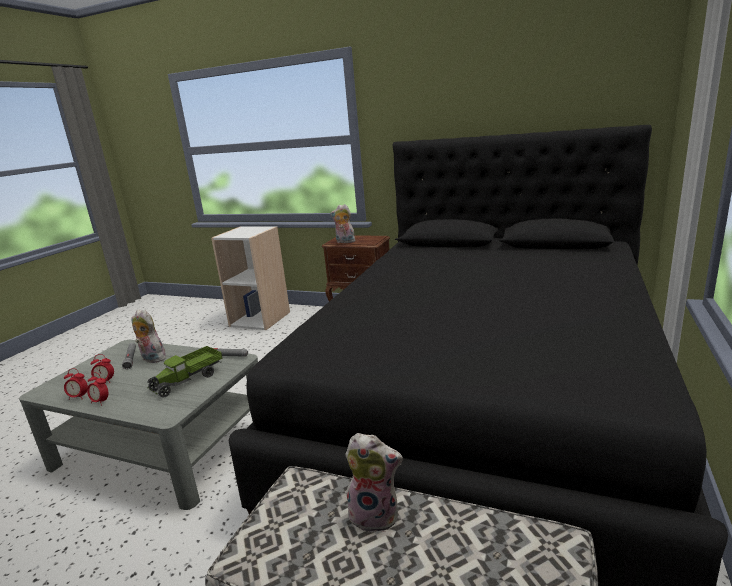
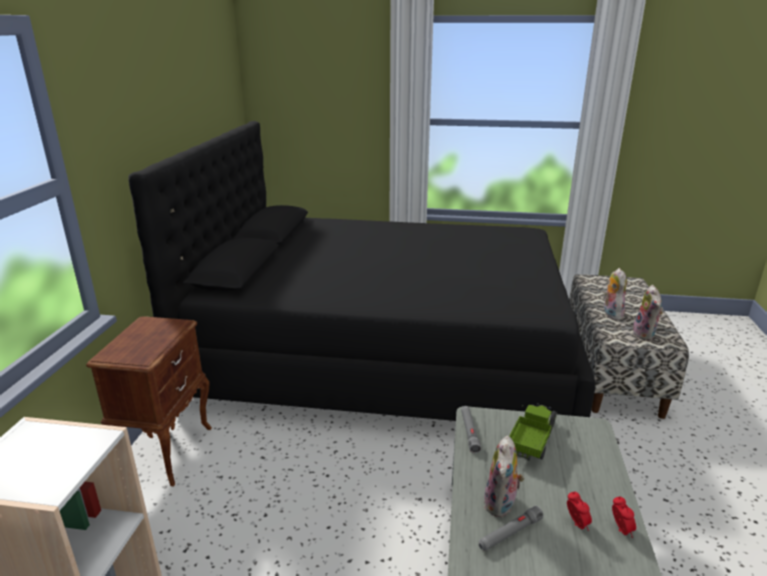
camera: 105 degrees left, 5 degrees up
(101, 402) = (612, 498): alarm clock -> none
(188, 380) = (531, 441): toy truck -> toy truck turned 90 degrees counterclockwise
(344, 242) = (155, 346): plush toy -> plush toy (645, 335)

